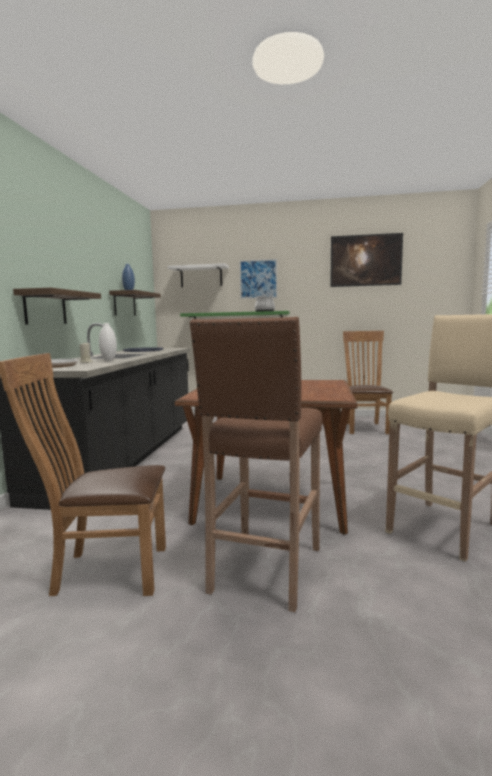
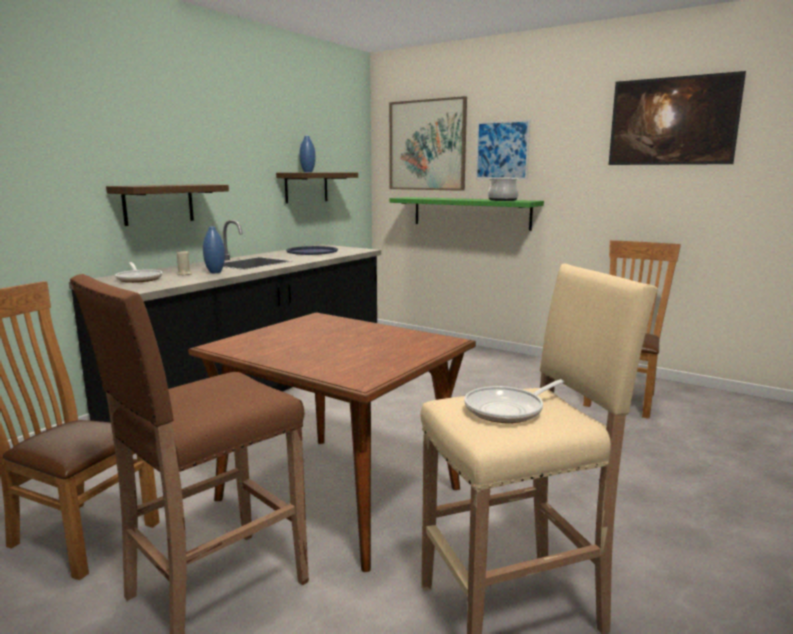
camera: 25 degrees right, 5 degrees up
(108, 360) = (215, 272): white vase -> blue vase
(201, 276) = (427, 145): white shelf -> picture
(444, 397) = (509, 409): none -> frying pan

